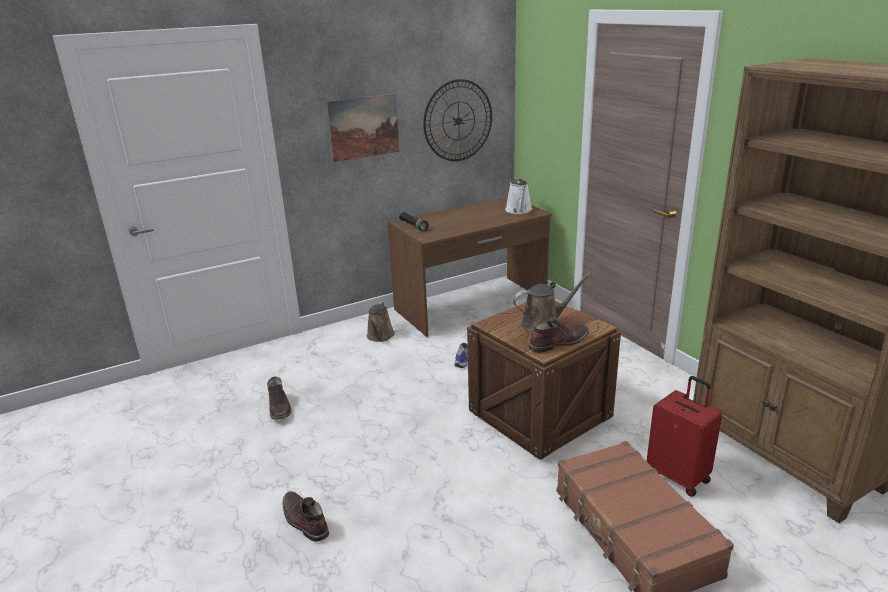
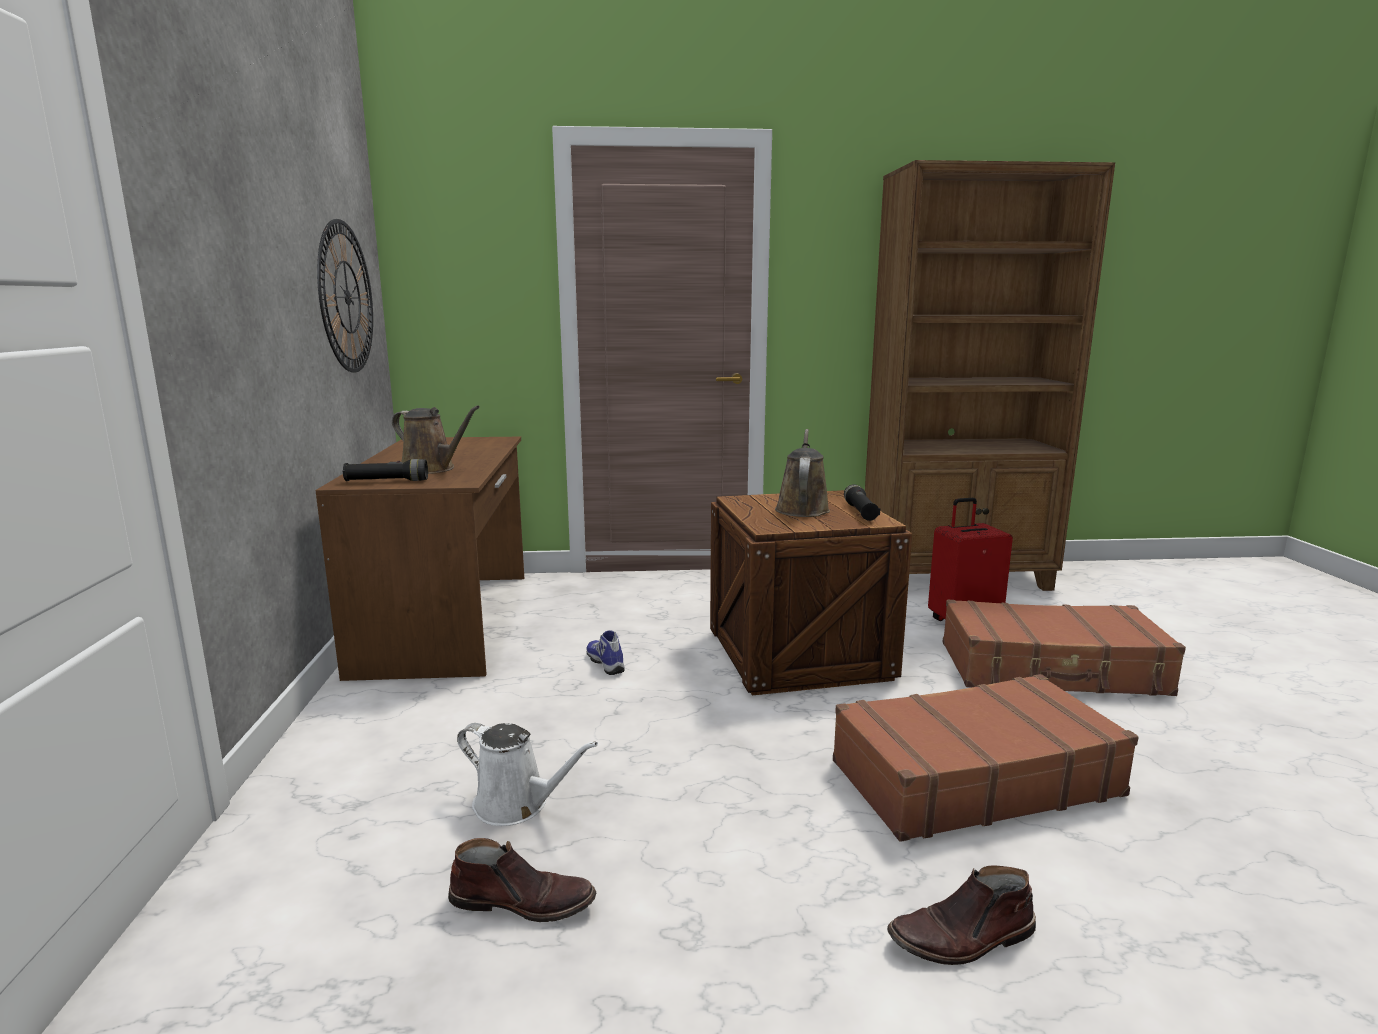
camera: 65 degrees left, 10 degrees down
(364, 127) = (259, 280): picture -> none
(380, 336) = (414, 715): brown watering can -> brown watering can (432, 469)
(440, 508) = (972, 778): none -> brown suitcase
(519, 210) = (474, 442): white watering can -> white watering can (517, 805)
(558, 343) = (860, 512): brown boot -> black flashlight

